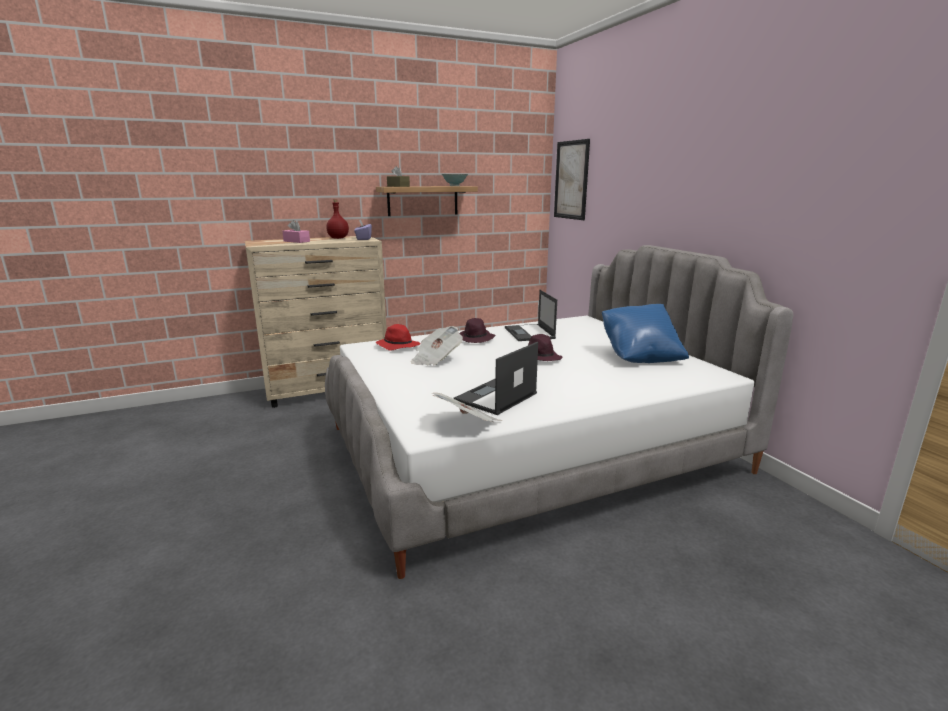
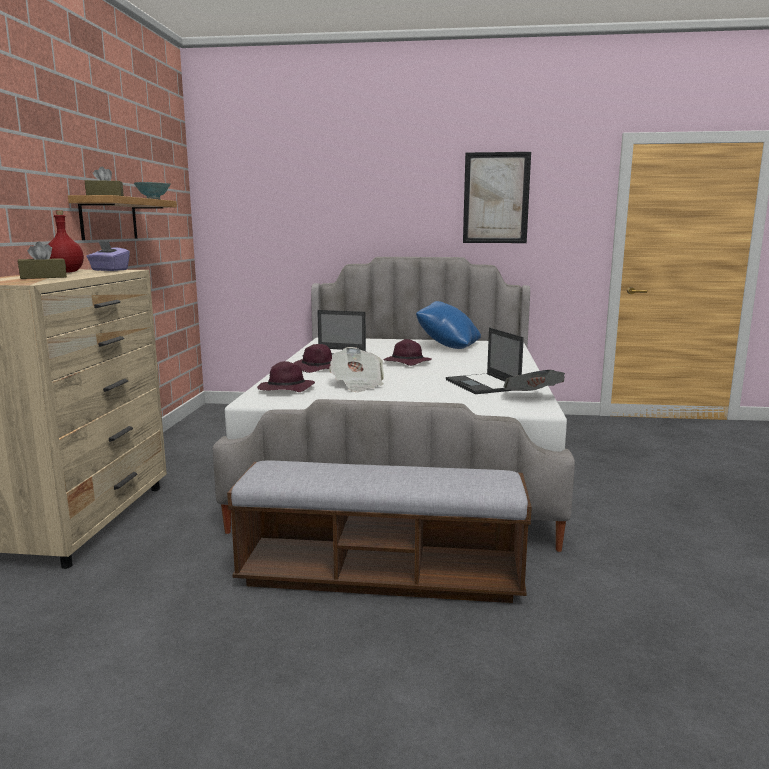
camera: 60 degrees left, 5 degrees down
(296, 241) = (43, 277): pink tissue box -> brown tissue box
(306, 499) = (381, 576): none -> bench
(397, 346) = (285, 389): red hat -> purple hat
(571, 180) = (234, 199): picture -> picture (496, 198)

